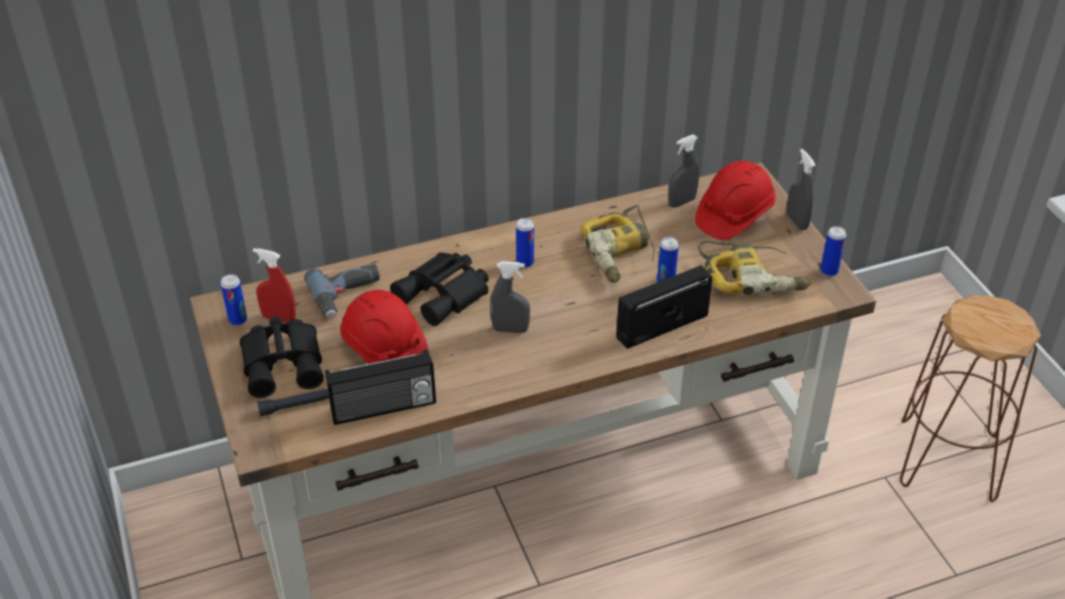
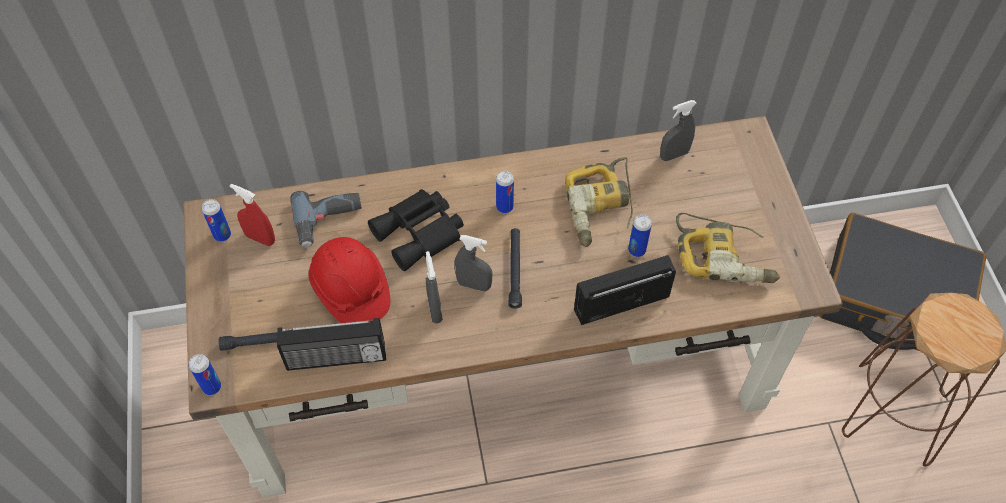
camera: 10 degrees right, 15 degrees up
(284, 363) = (255, 291): black binoculars -> none
(548, 312) = (515, 270): none -> black flashlight
(734, 215) = (722, 178): red hard hat -> none
(796, 222) = (784, 195): grey spray bottle -> grey spray bottle (435, 310)
(829, 271) = (803, 261): can -> can (212, 387)
(920, 359) = (893, 299): none -> black suitcase

